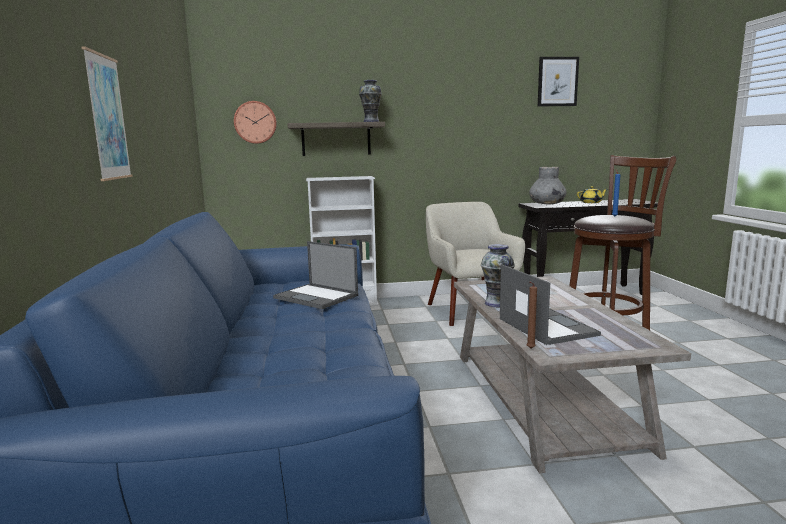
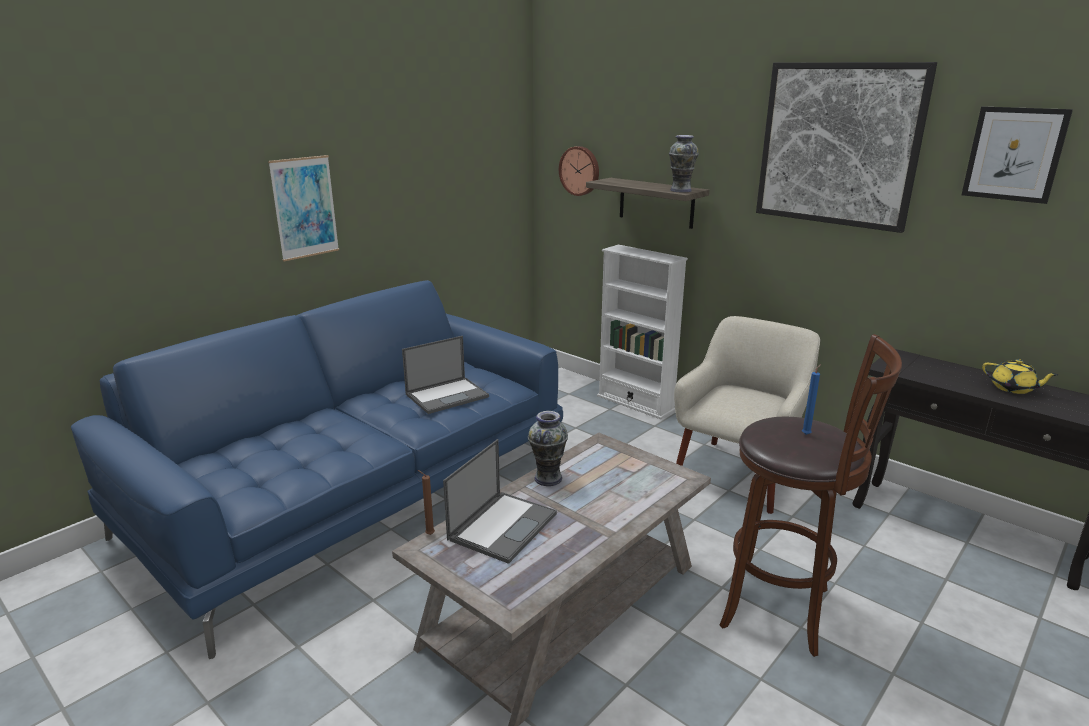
camera: 50 degrees right, 10 degrees up
(317, 297) = (447, 395): laptop -> laptop turned 120 degrees counterclockwise
(467, 83) = (838, 145): none -> picture
(546, 204) = (921, 365): grey vase -> none

